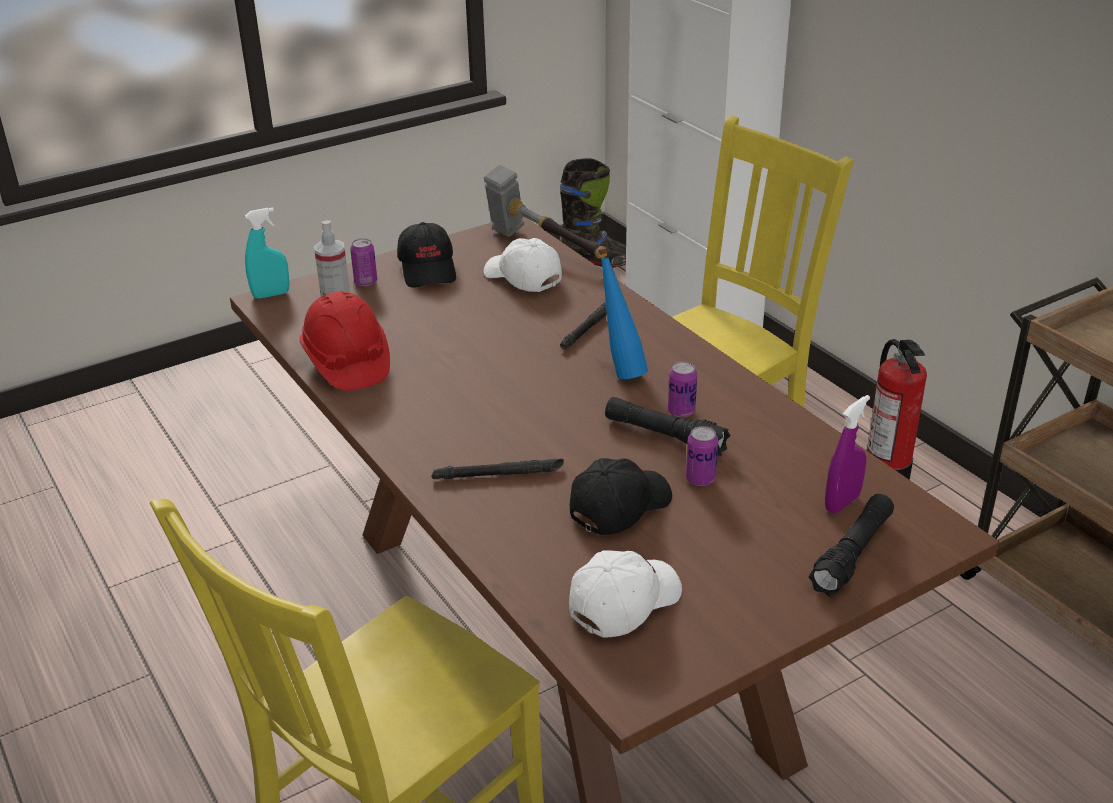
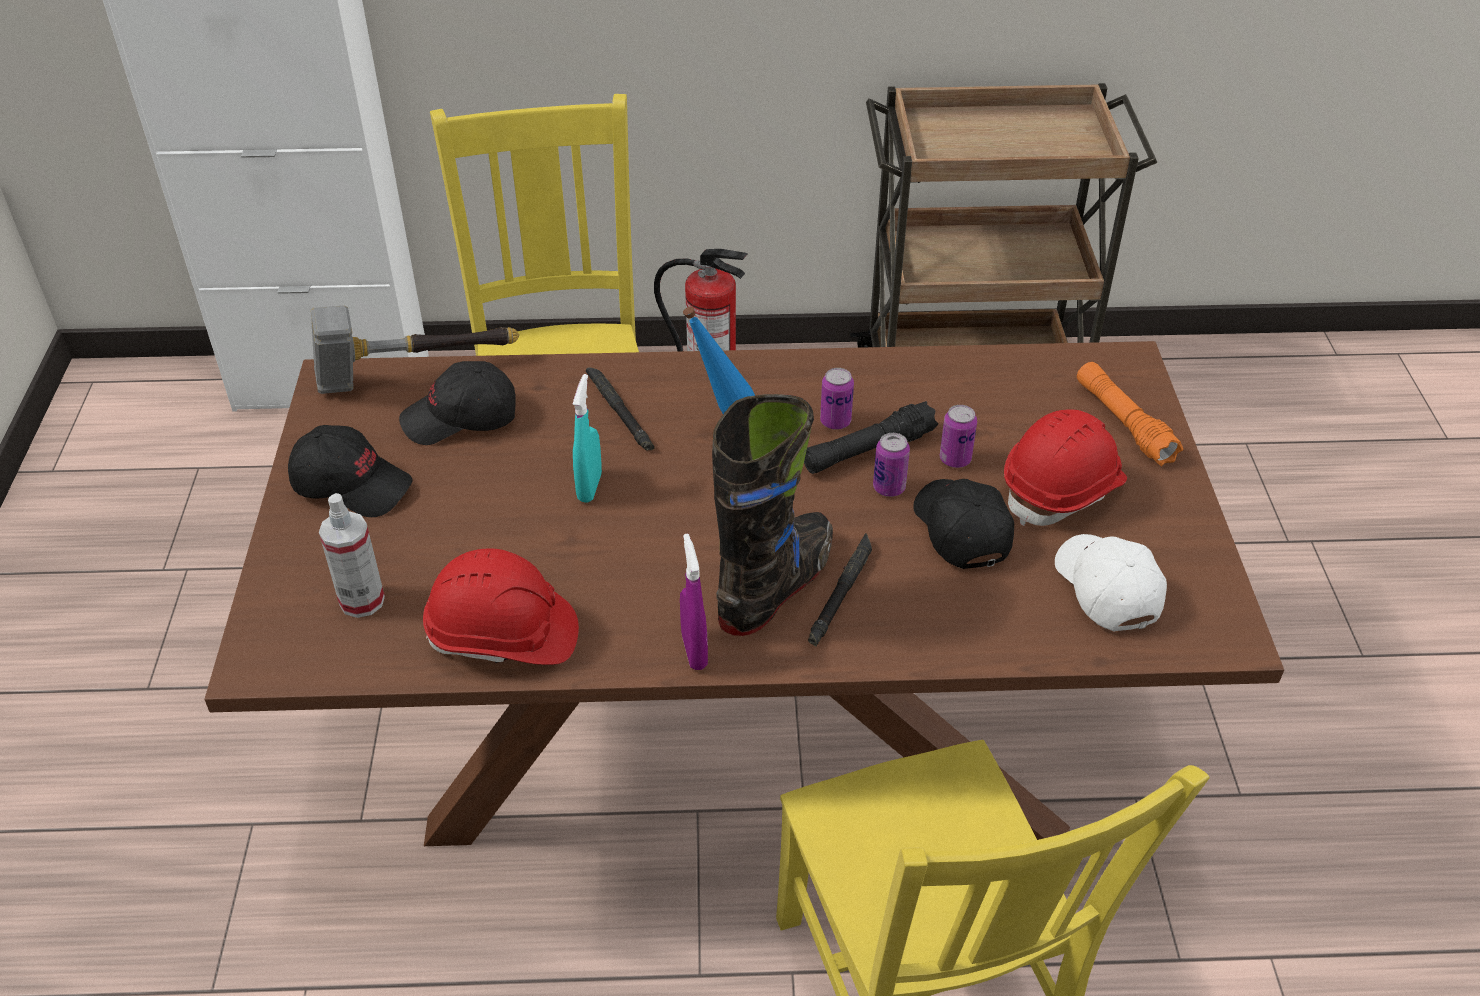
camera: 60 degrees left, 10 degrees up
(271, 294) = (249, 652): turquoise spray bottle -> turquoise spray bottle (589, 487)
(366, 282) = (320, 550): can -> can (889, 488)
(522, 278) = (461, 419): white cap -> black cap
(598, 262) = (124, 392): black boot -> black boot (776, 586)
(724, 545) = (1063, 490): none -> red hard hat
(842, 503) = (1051, 394): purple spray bottle -> purple spray bottle (694, 651)
(852, 554) = (1123, 423): black flashlight -> orange flashlight

